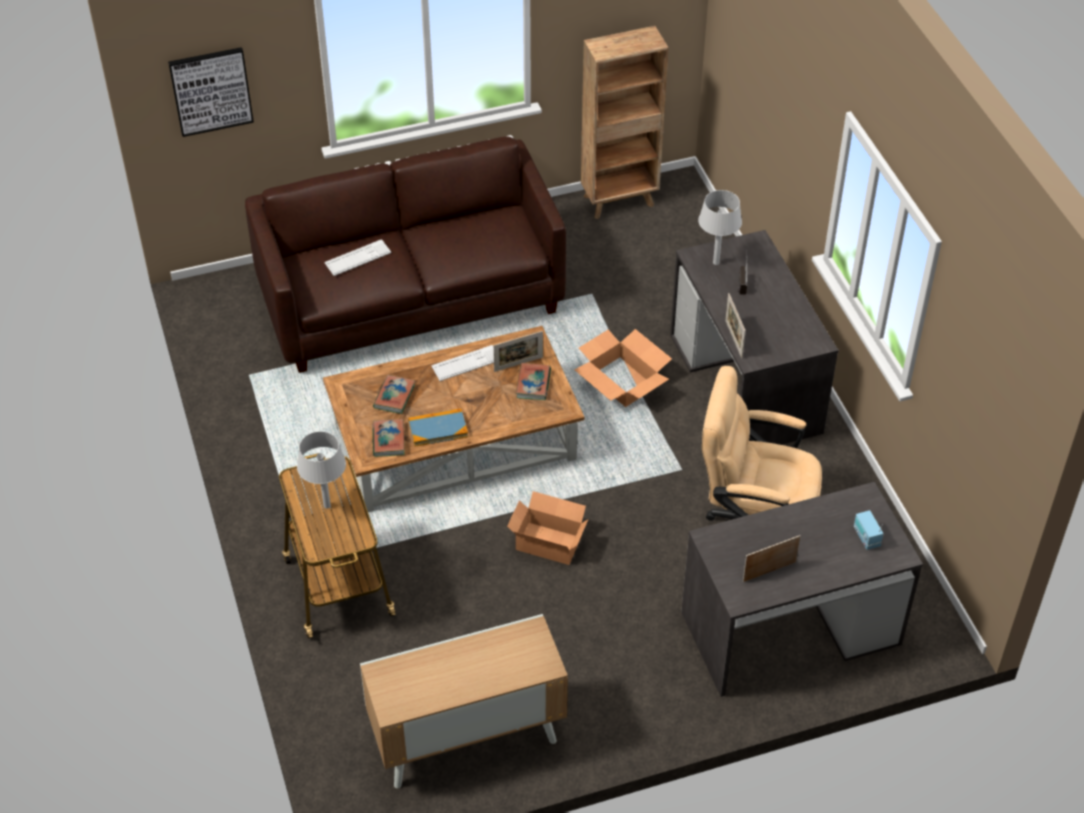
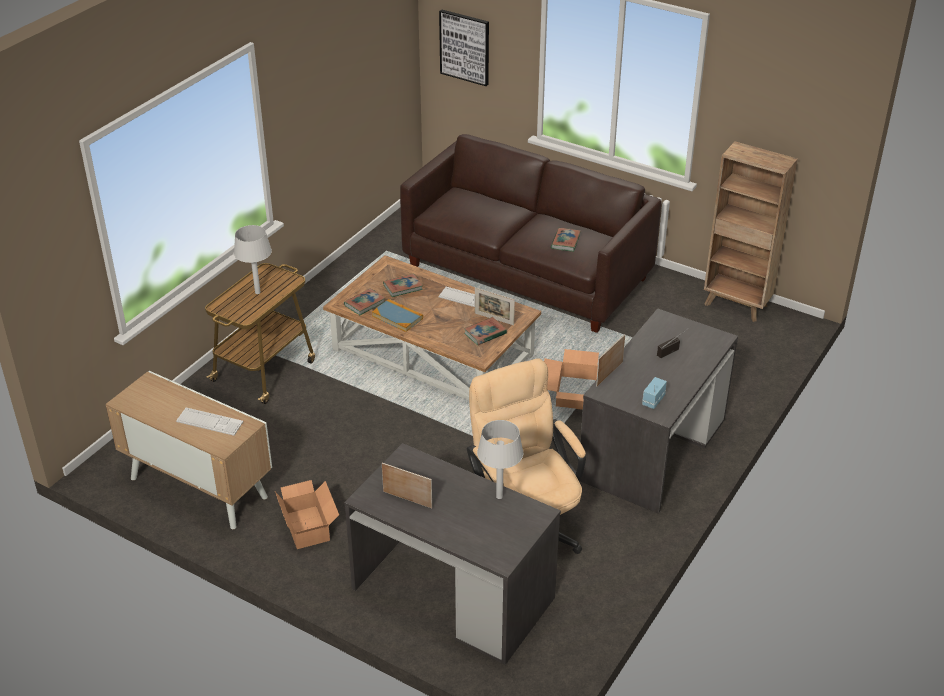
camera: 50 degrees right, 10 degrees down
(358, 258) = (483, 207): keyboard -> keyboard (209, 422)
(481, 241) = (565, 242): none -> book
(548, 541) = (397, 435): cardboard box -> cardboard box (308, 526)
(715, 263) = (671, 330): grey table lamp -> grey table lamp (498, 496)
(866, 537) = (498, 533): radio -> radio (653, 400)

